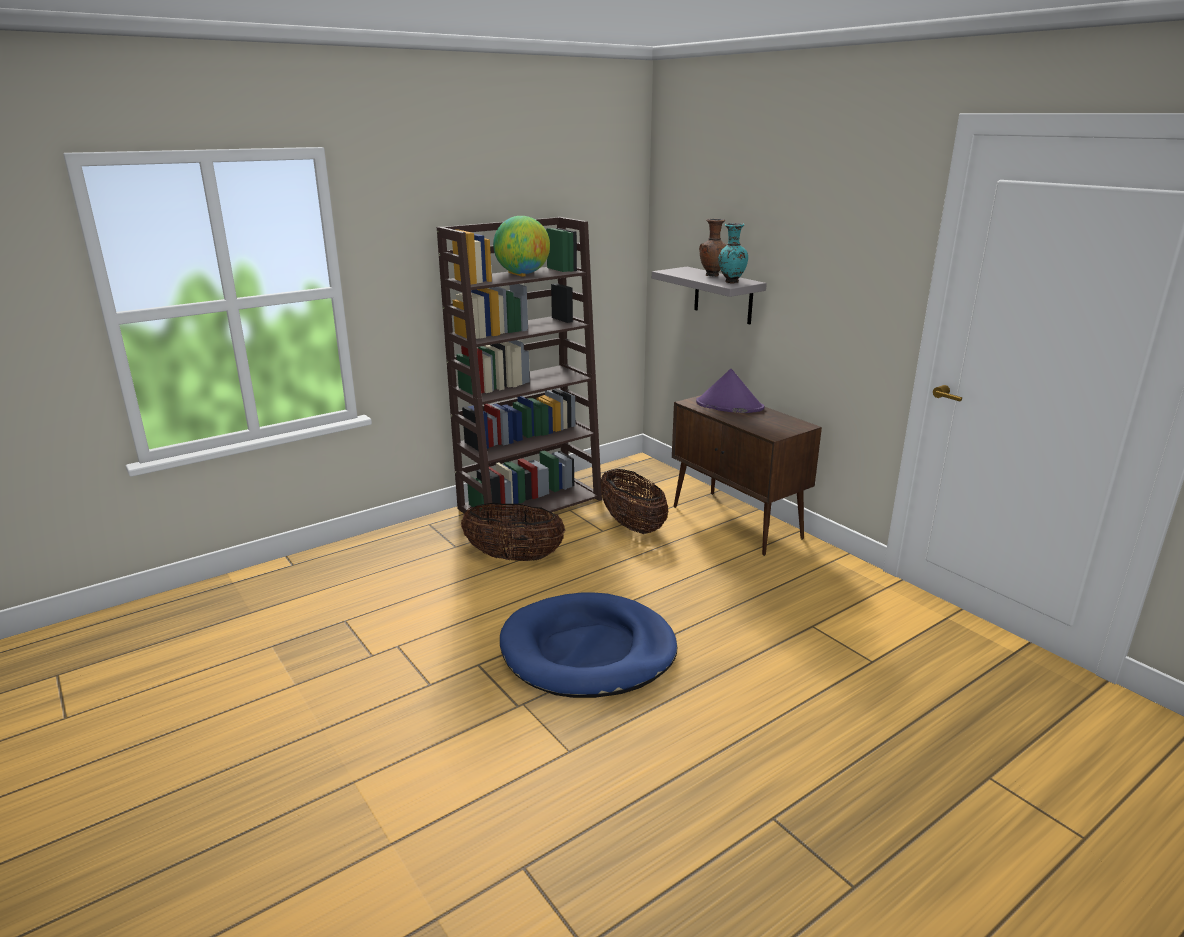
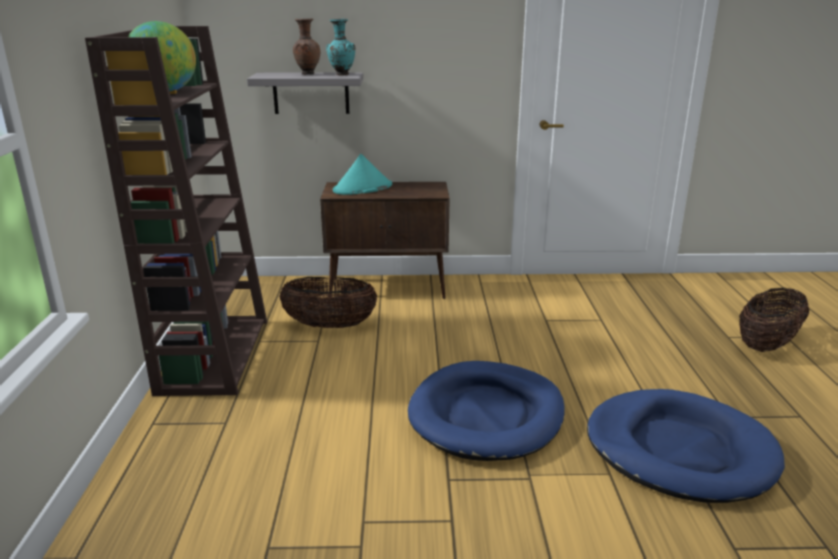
camera: 55 degrees left, 0 degrees up
(514, 557) = (296, 397): basket -> basket (767, 344)
(658, 790) = (679, 450): none -> blue dog bed
(729, 405) = (362, 188): purple hat -> turquoise hat

